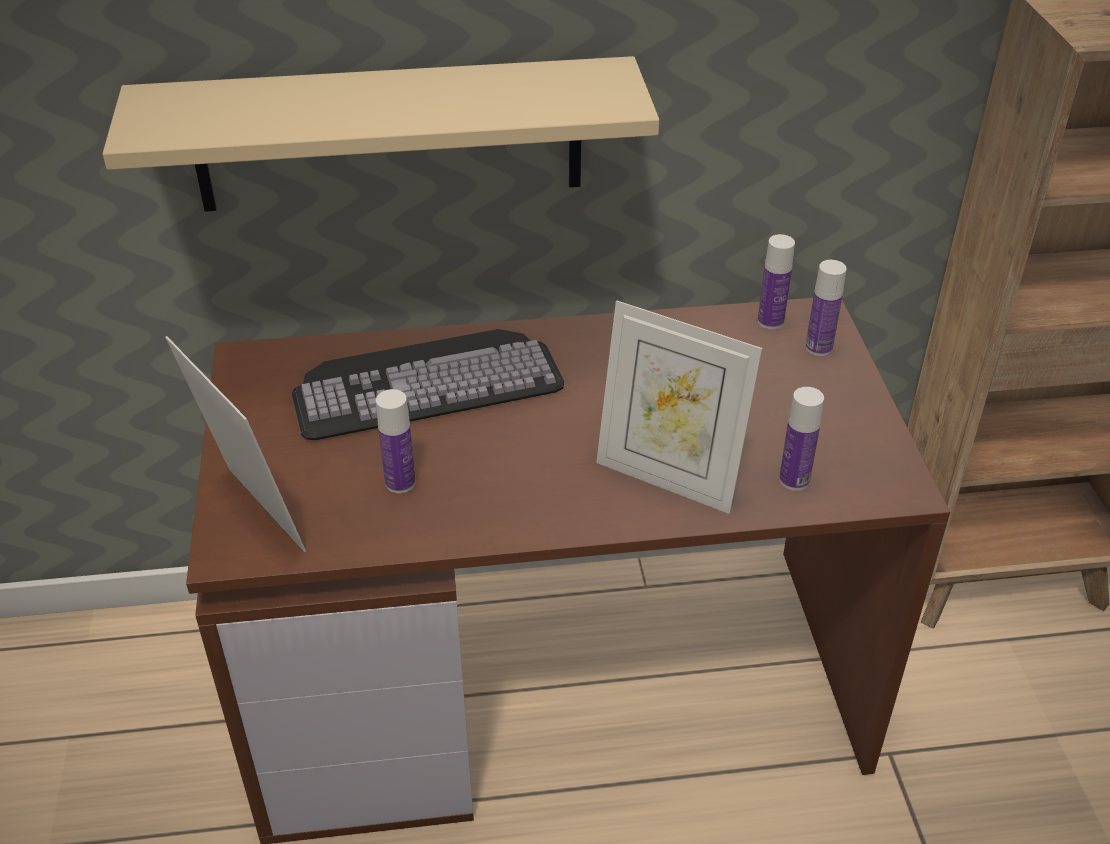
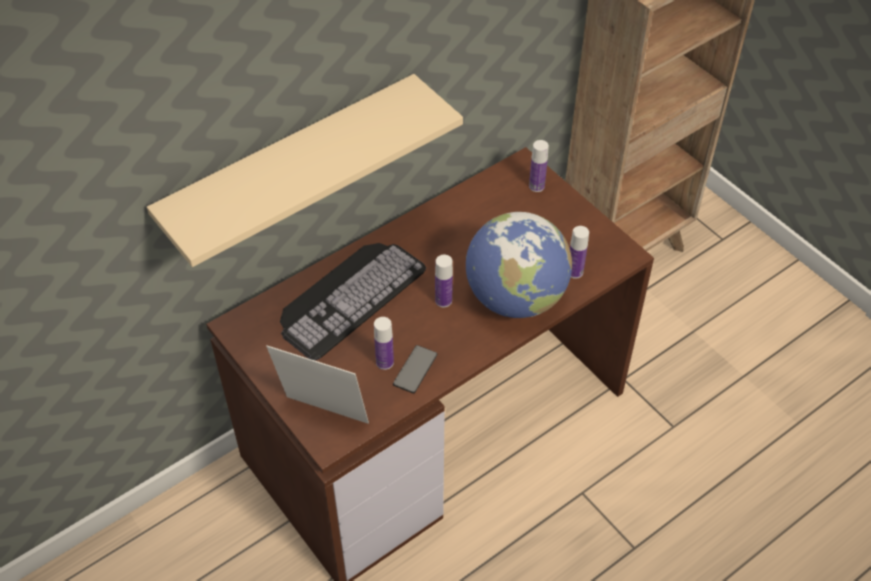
camera: 30 degrees left, 10 degrees up
(434, 510) = (415, 370): none -> phone
(668, 478) = (515, 298): picture frame -> globe
(770, 321) = (502, 179): bottle -> bottle (443, 300)

